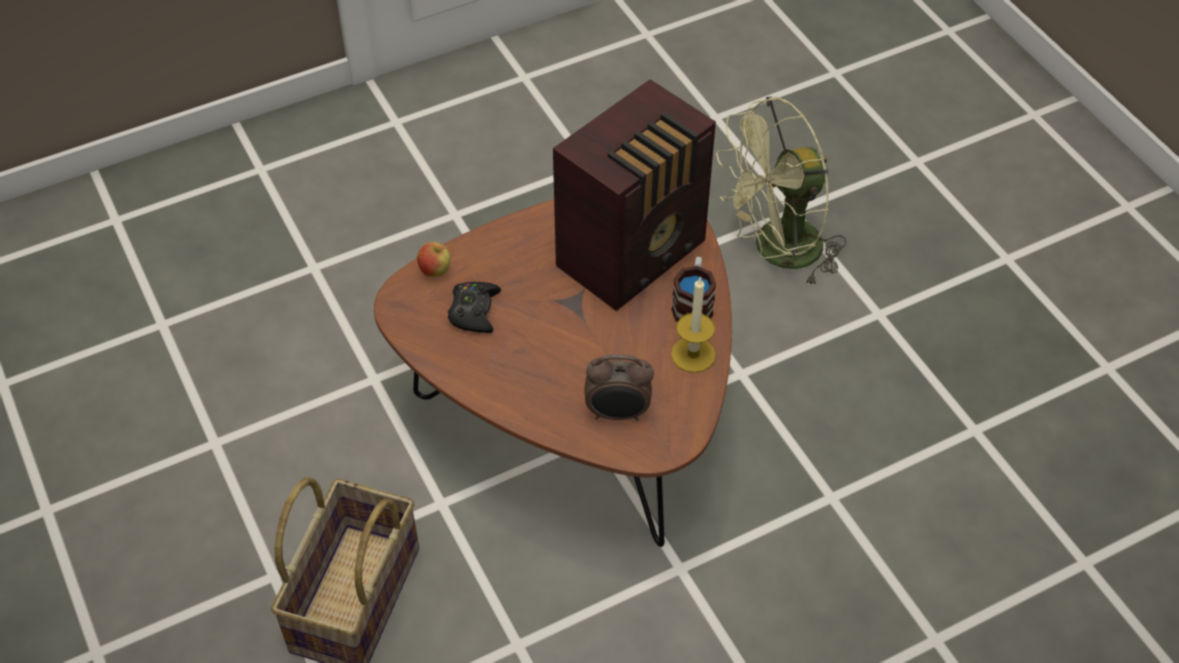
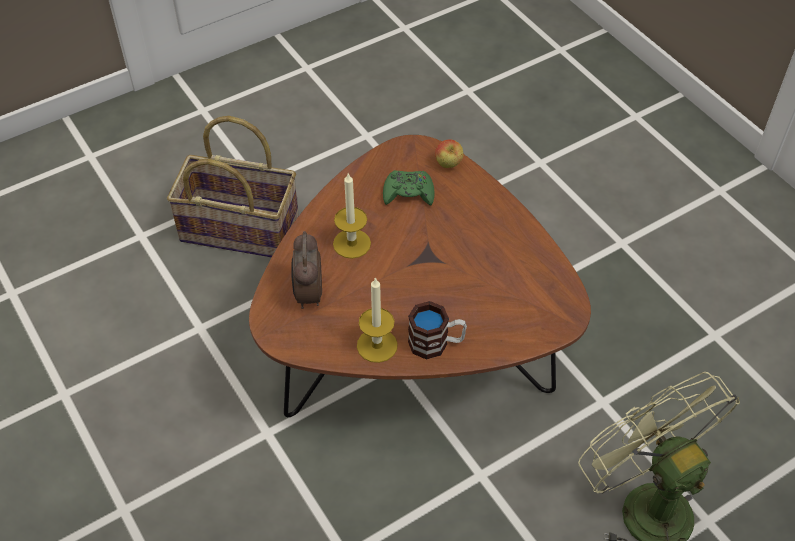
camera: 85 degrees right, 0 degrees up
(474, 311) = (408, 193): black game controller -> green game controller
(546, 369) = (352, 243): none -> candle
(635, 254) = (491, 296): radio -> none

